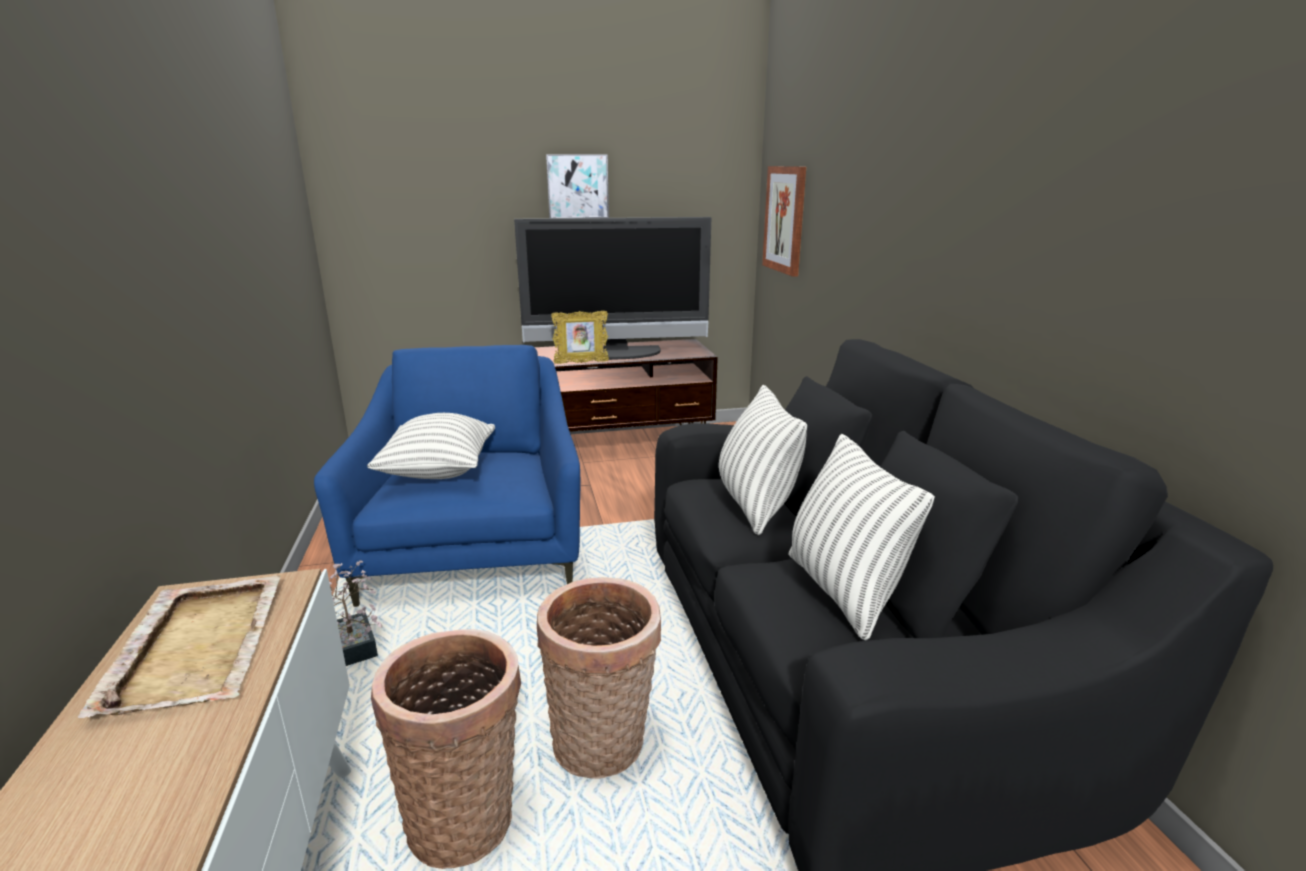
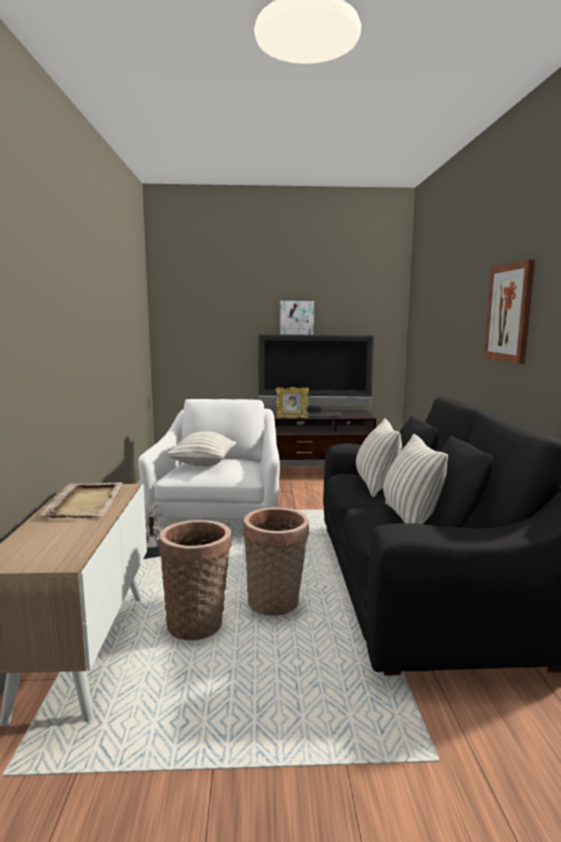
camera: 10 degrees right, 10 degrees down
(475, 548) = (219, 515): blue armchair -> white armchair
(785, 219) = (419, 337): picture -> picture (509, 313)

